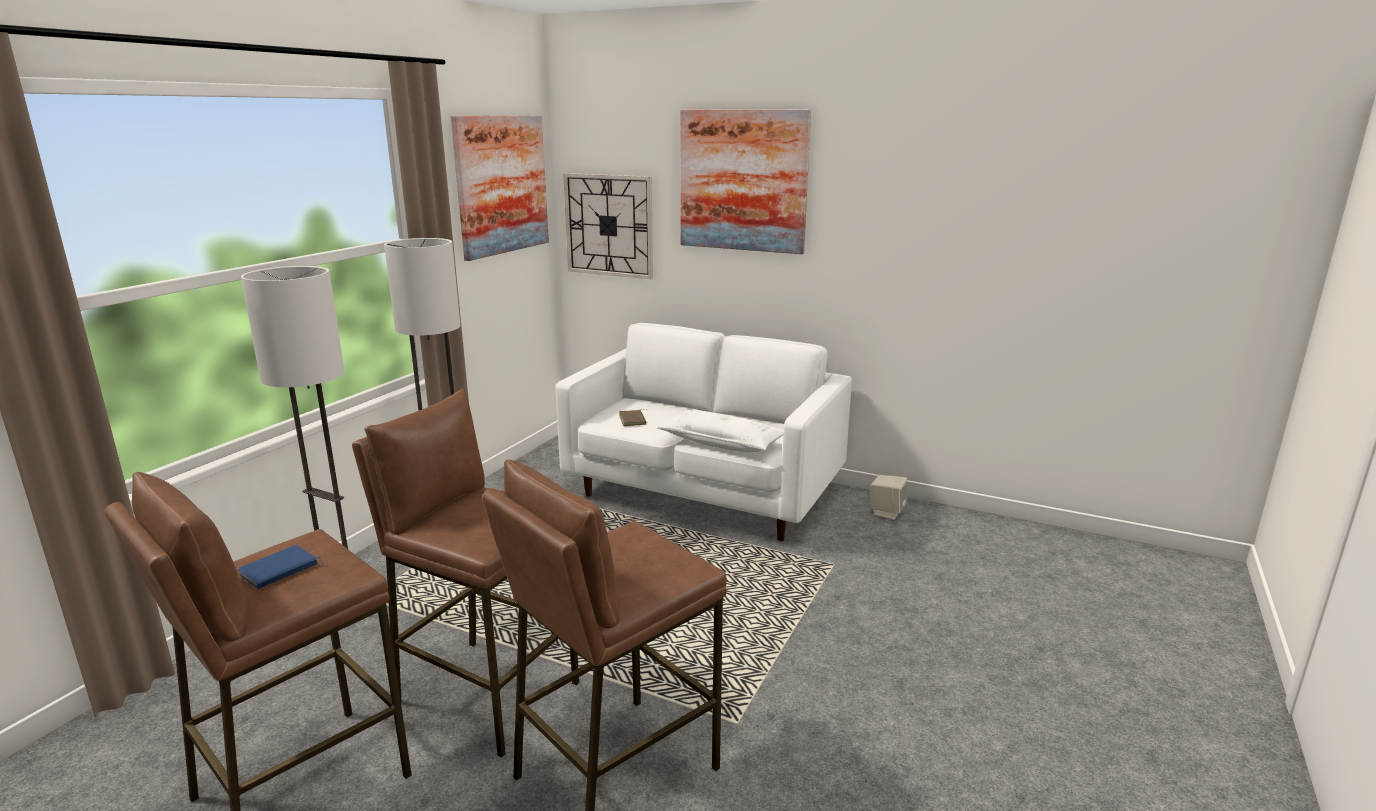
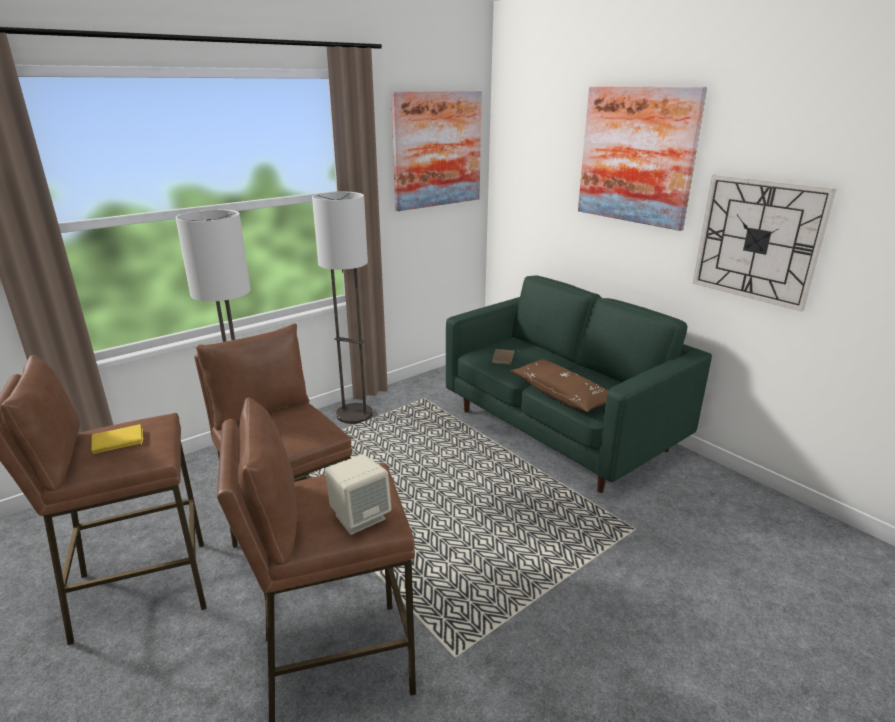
camera: 25 degrees right, 5 degrees up
(280, 571) = (118, 442): blue book -> yellow book
(609, 225) = (526, 188): wall clock -> wall clock (758, 240)
(704, 492) = (560, 429): white sofa -> green sofa
(722, 443) = (562, 394): white pillow -> brown pillow
(886, 512) = (720, 489): beige speaker -> beige speaker (360, 517)

